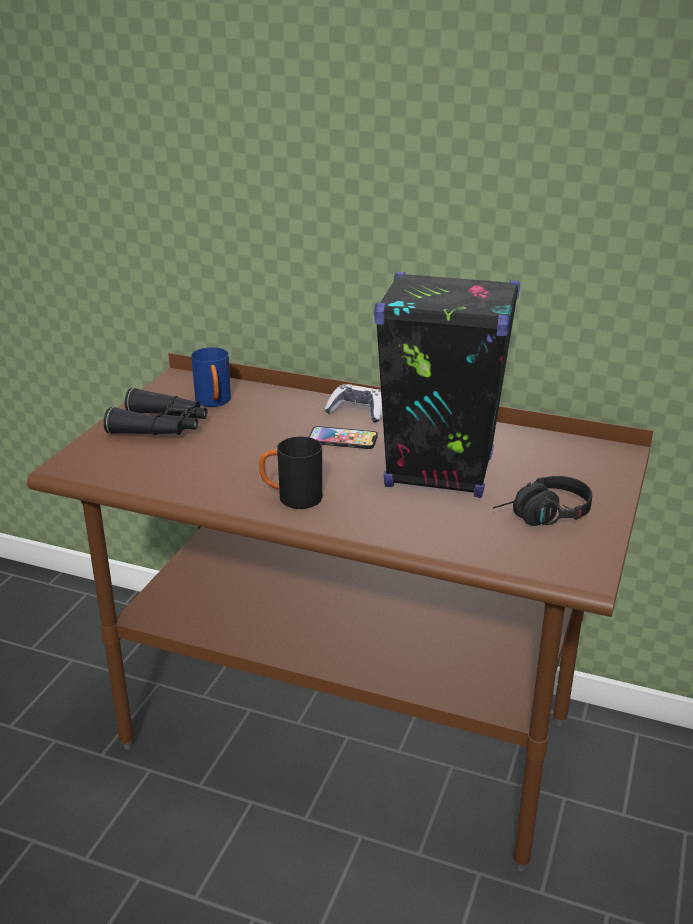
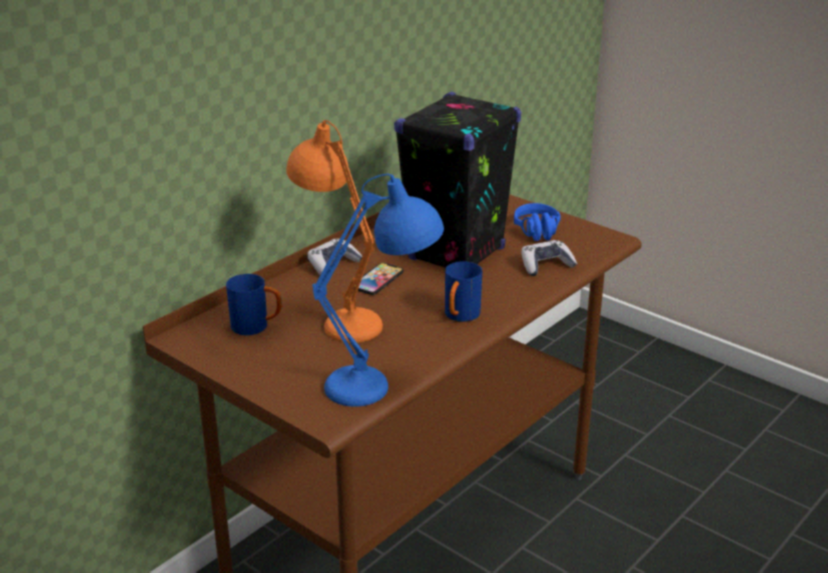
camera: 70 degrees left, 0 degrees up
(134, 481) = (383, 385): none -> blue table lamp
(161, 427) = (284, 360): black binoculars -> none
(254, 435) = (339, 317): none -> orange table lamp
(291, 498) = (460, 317): black mug -> blue mug
(459, 535) = (546, 265): none -> game controller
(542, 517) = (538, 234): black headphones -> blue headphones

